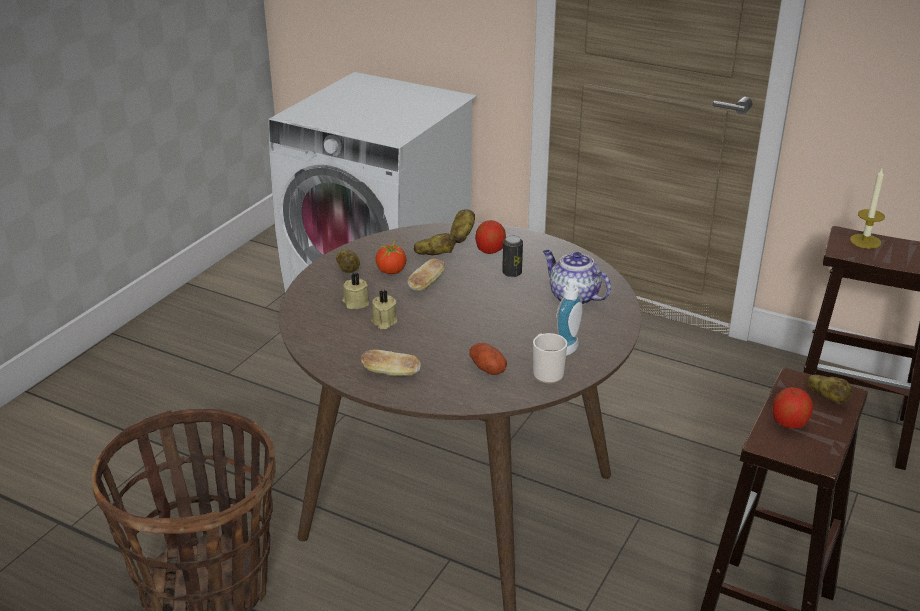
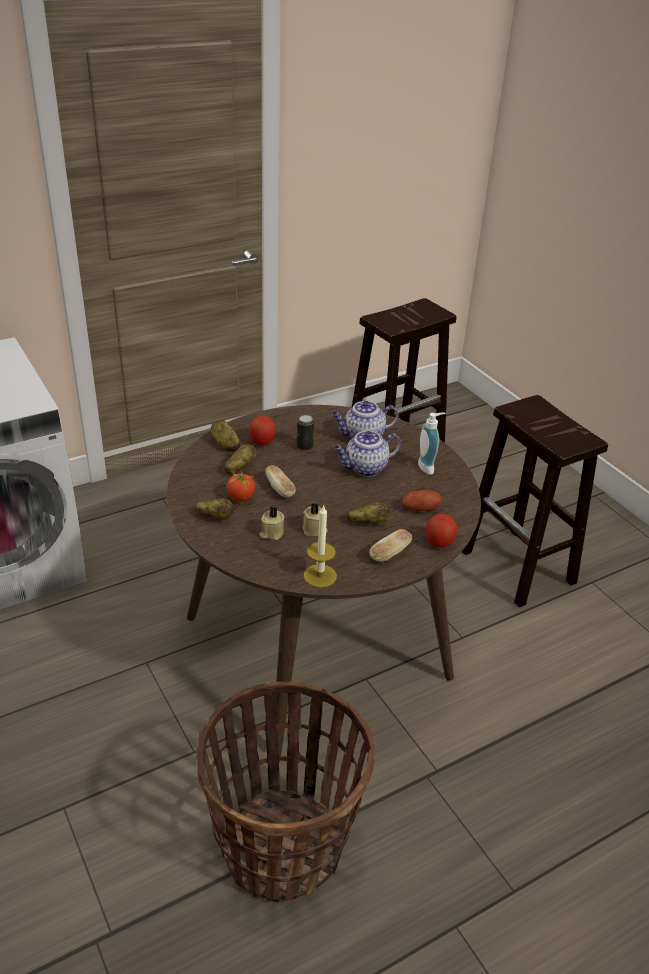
camera: 60 degrees left, 5 degrees up
(518, 316) = (365, 468): none -> teapot
(546, 372) = (446, 487): mug -> none
(789, 423) = (550, 432): apple -> apple (439, 543)
(827, 398) = (537, 409): potato -> potato (367, 522)
(865, 241) = (389, 317): candle -> candle (320, 576)

